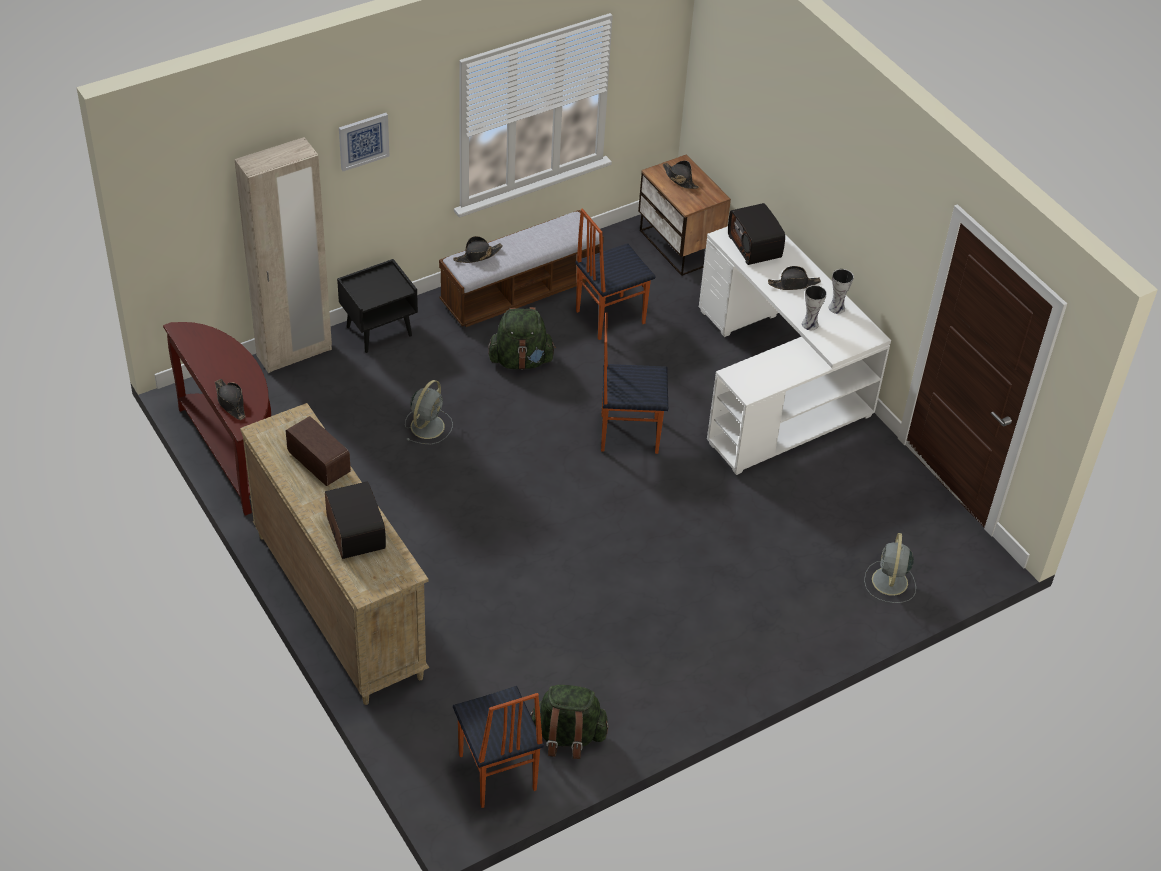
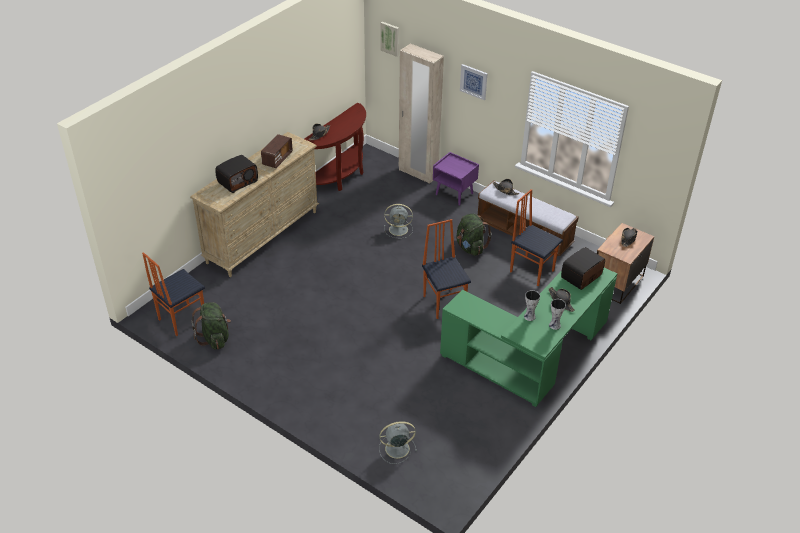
camera: 70 degrees right, 5 degrees down
(188, 177) = (390, 38): none -> picture
(379, 330) = (454, 194): black nightstand -> purple nightstand
(778, 383) = (532, 356): white desk -> green desk

